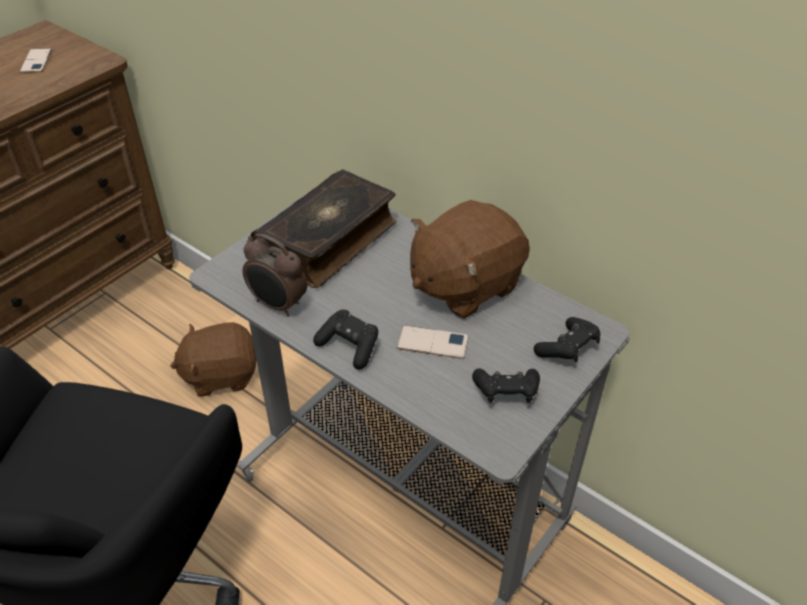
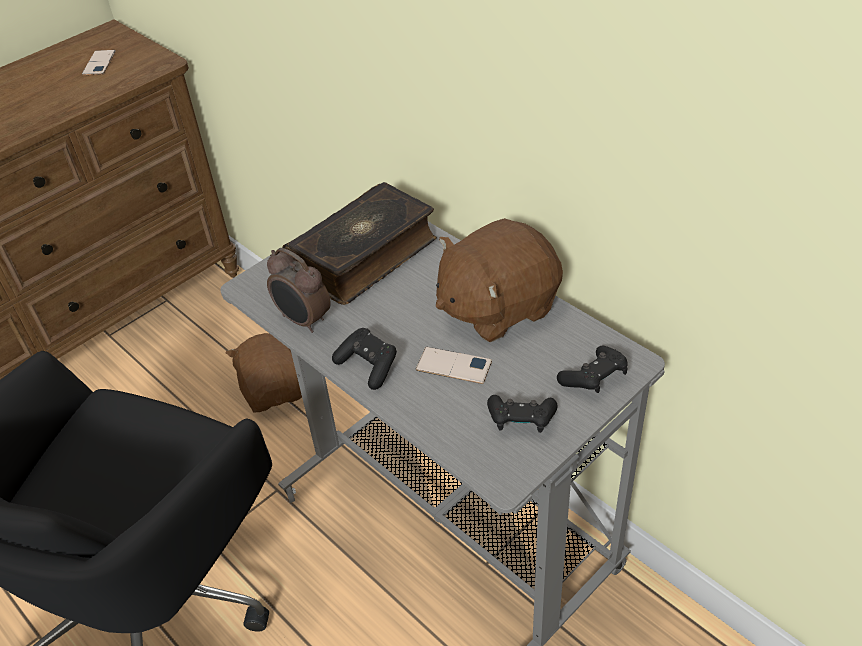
camera: 10 degrees right, 0 degrees up
(221, 374) = (274, 390): brown plush toy -> brown plush toy turned 75 degrees clockwise

